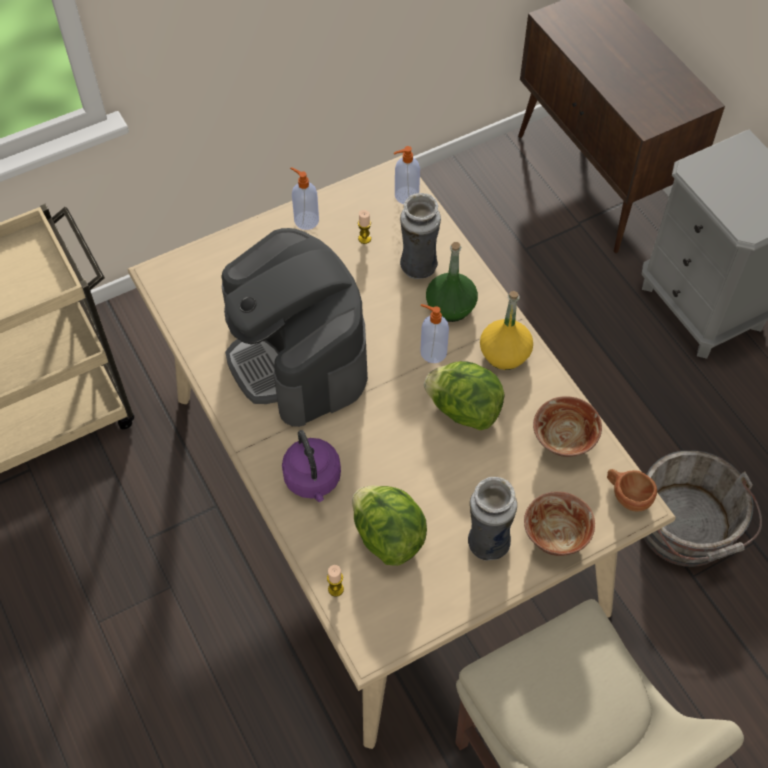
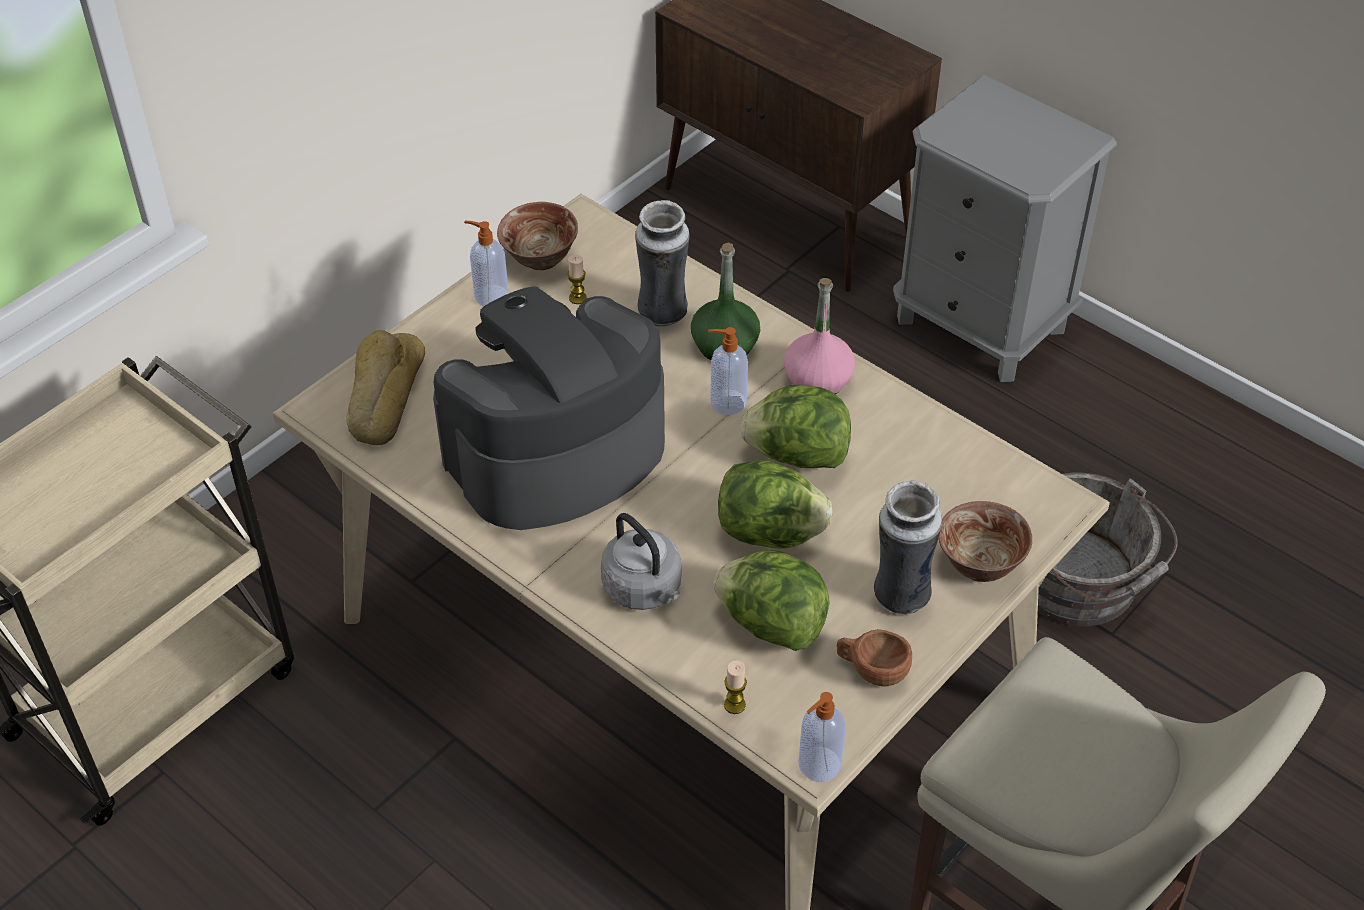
camera: 20 degrees left, 10 degrees down
(202, 277) = (383, 396): none -> bread
(297, 356) = (555, 453): coffee machine -> coffee machine turned 105 degrees clockwise
(313, 480) = (644, 589): purple kettle -> grey kettle
(405, 196) = (607, 237): soap dispenser -> soap dispenser (818, 765)
(417, 465) = (770, 533): none -> lettuce
(504, 353) = (817, 380): yellow bottle -> pink bottle
(564, 442) = (938, 457): bowl -> bowl (540, 259)
(626, 496) = (1042, 494): brown cup -> brown cup (871, 671)

